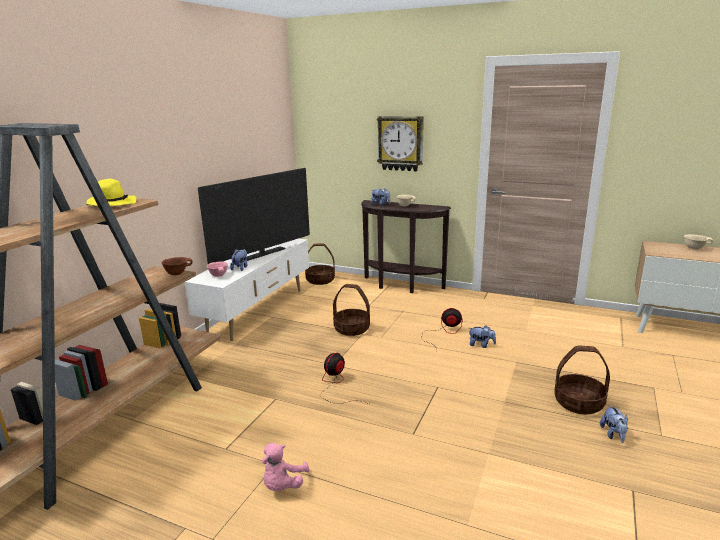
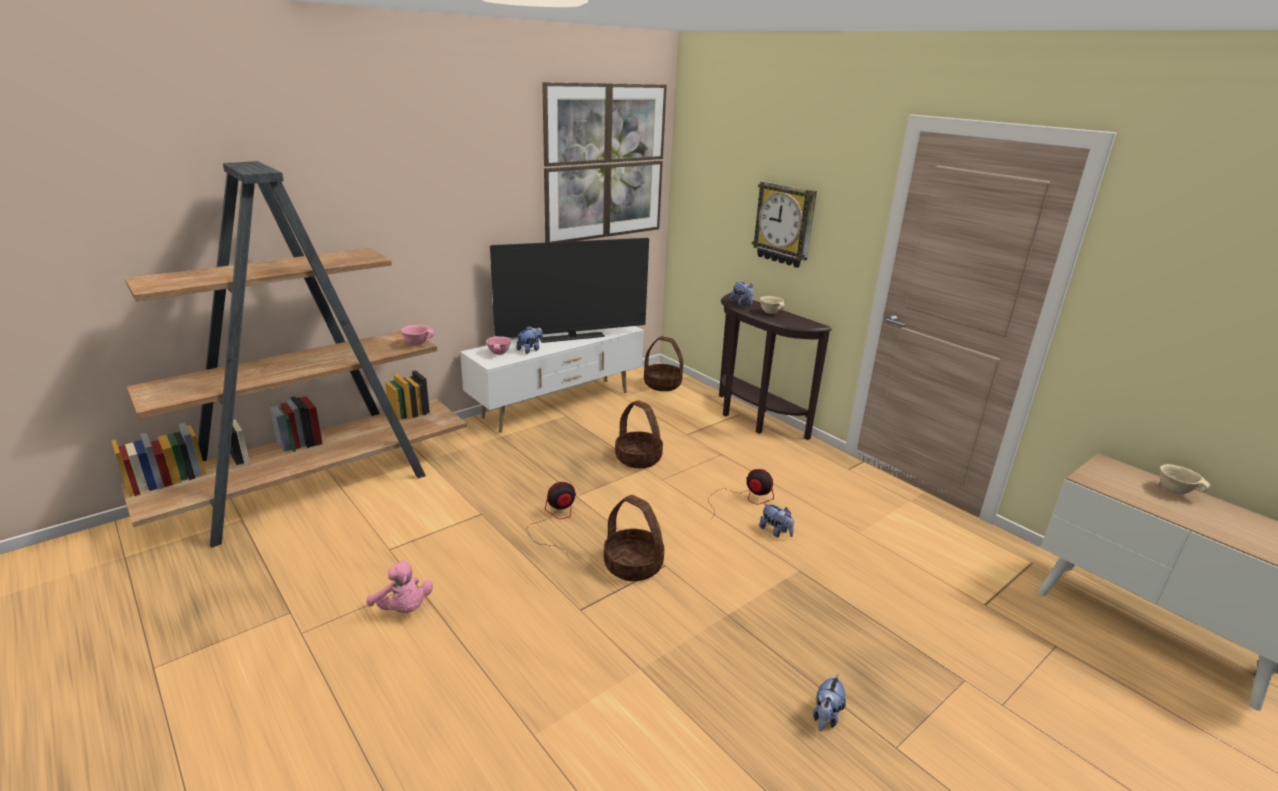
camera: 25 degrees right, 5 degrees up
(111, 204) = (344, 256): yellow hat -> none
(177, 273) = (418, 344): brown bowl -> pink bowl
(257, 116) = (605, 163): none -> picture
(283, 485) = (403, 609): pink plush toy -> pink plush toy turned 90 degrees counterclockwise
(578, 403) = (824, 655): basket -> basket (632, 565)

